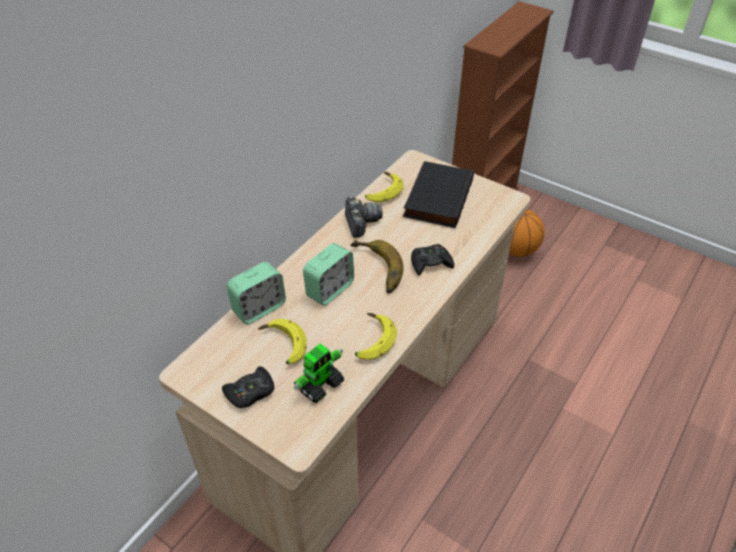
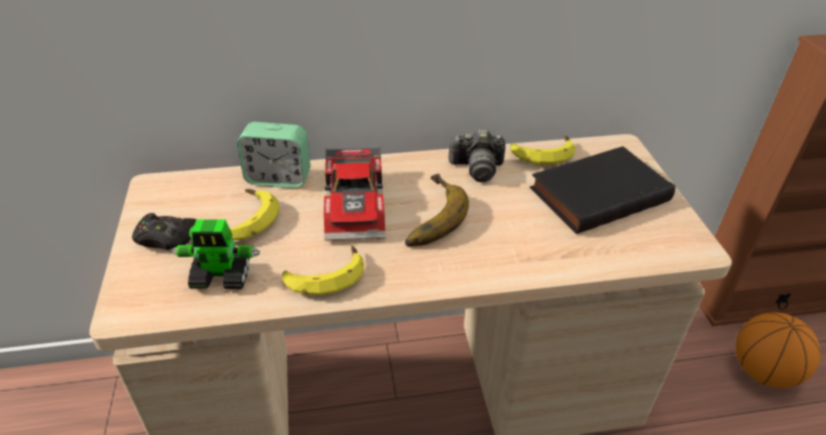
camera: 45 degrees right, 5 degrees down
(330, 289) = (358, 204): alarm clock -> toy car
(361, 223) = (476, 168): camera -> camera turned 60 degrees clockwise
(430, 263) = (495, 249): black game controller -> none

